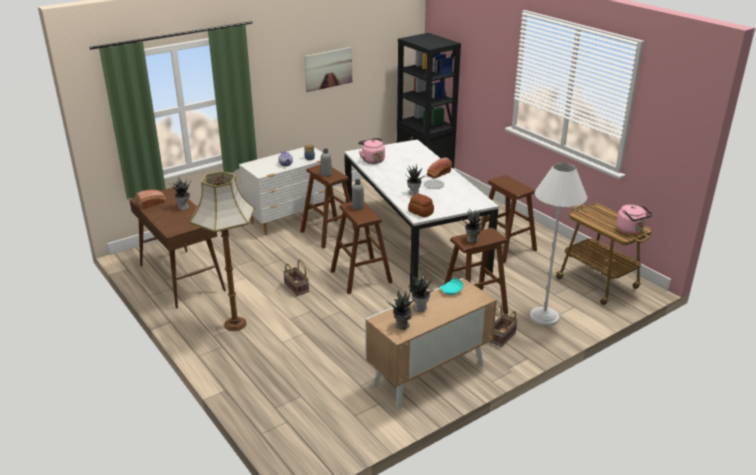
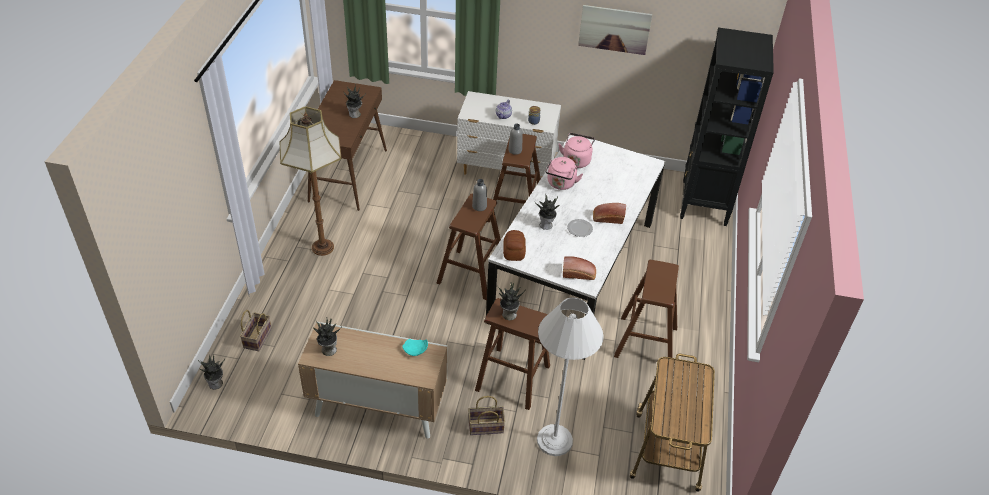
camera: 45 degrees right, 15 degrees up
(152, 203) = (341, 95): bread -> bread (579, 274)
(295, 288) = (408, 246): basket -> basket (257, 337)
(420, 308) = (366, 346): potted plant -> potted plant (216, 384)
(631, 230) = (685, 425): pink kettle -> pink kettle (561, 184)

